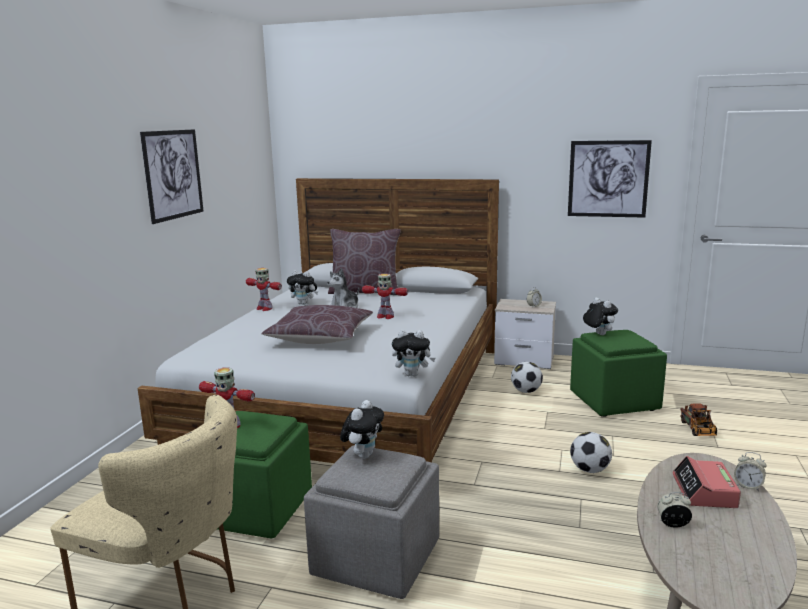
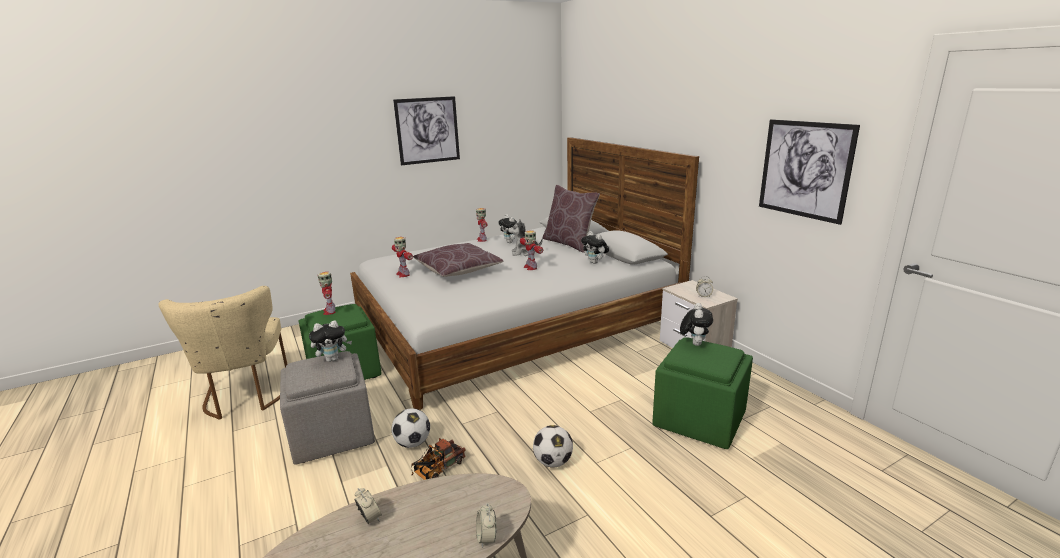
camera: 45 degrees right, 5 degrees up
(269, 357) = (403, 274): none -> toy robot
(413, 374) = (437, 317): plush toy -> plush toy (595, 262)
(526, 391) = (639, 375): football -> football (413, 443)
(698, 430) = (725, 490): toy truck -> toy truck (437, 469)
(704, 491) = (447, 516): alarm clock -> none

